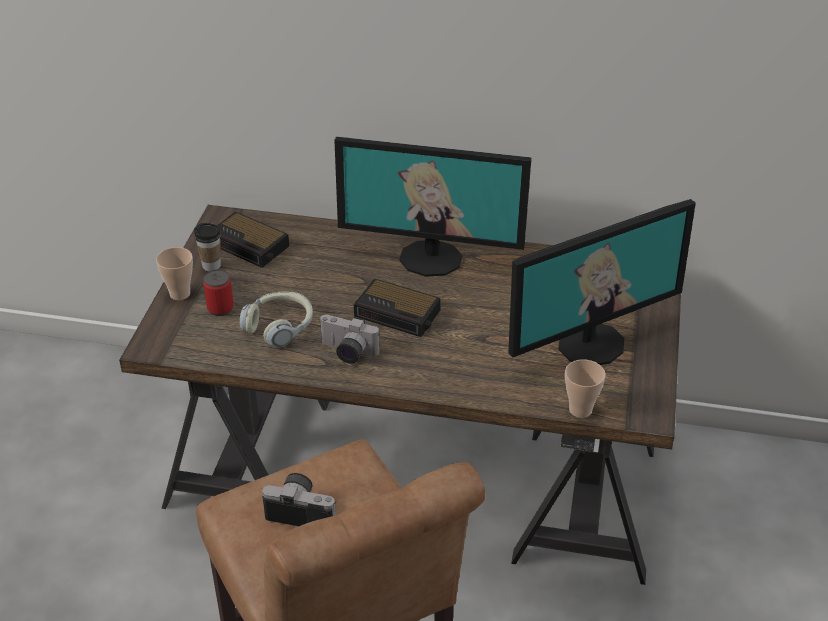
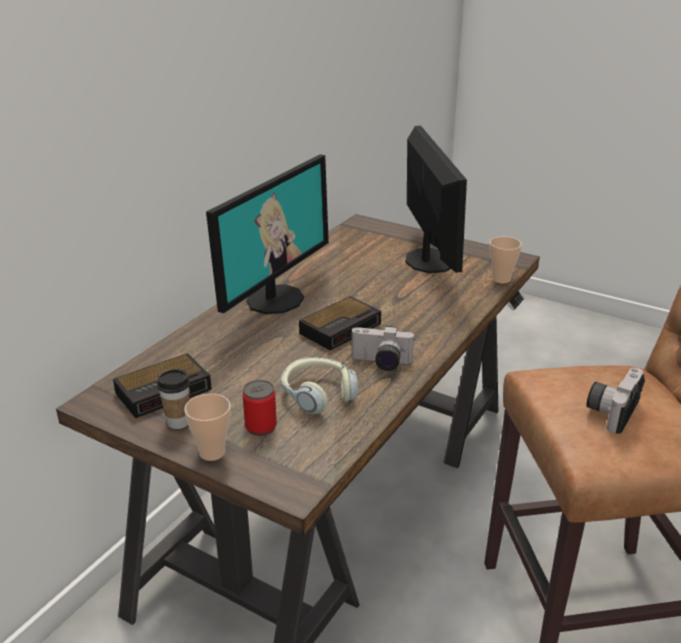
camera: 70 degrees left, 10 degrees down
(346, 352) = (380, 363): camera -> camera turned 60 degrees clockwise

